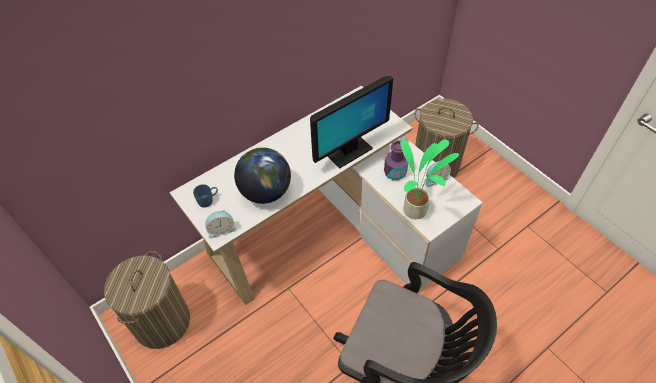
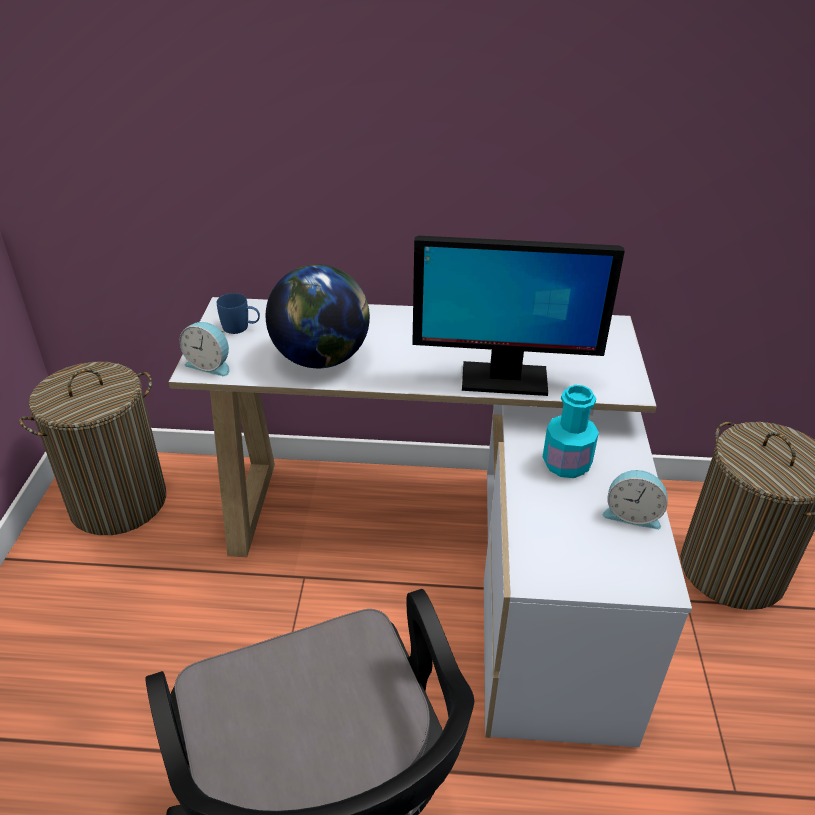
camera: 40 degrees right, 15 degrees down
(395, 172) = (566, 464): purple bottle -> turquoise bottle
(416, 210) = (540, 537): potted plant -> none

